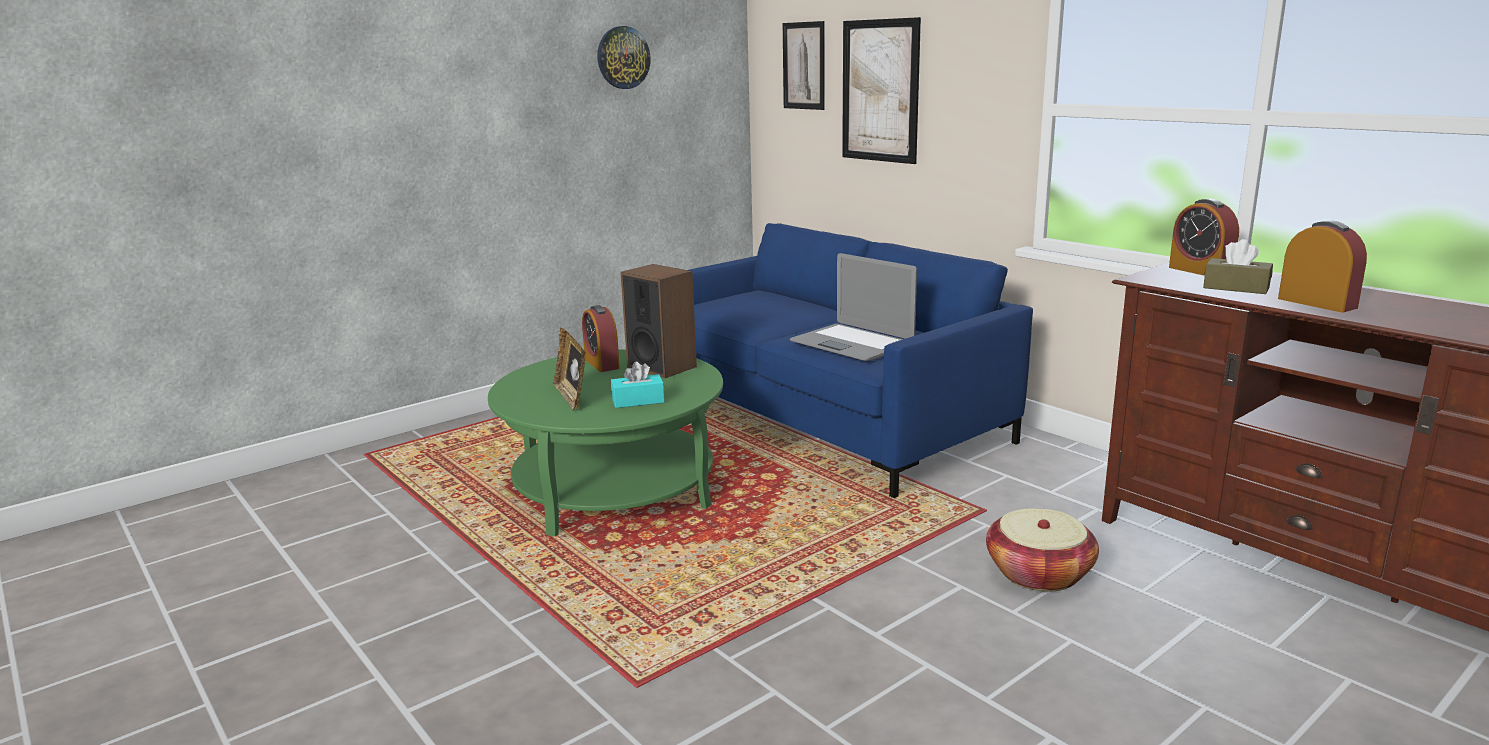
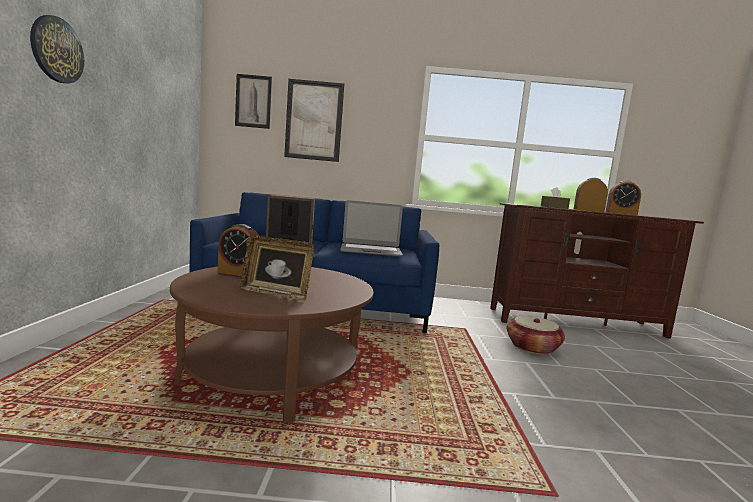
camera: 50 degrees left, 10 degrees down
(615, 489) = (273, 373): green coffee table -> brown coffee table
(623, 57) = (145, 58): wall clock -> wall clock (56, 50)
(638, 401) = (329, 289): turquoise tissue box -> none
(1200, 271) = (523, 204): alarm clock -> alarm clock (621, 213)

